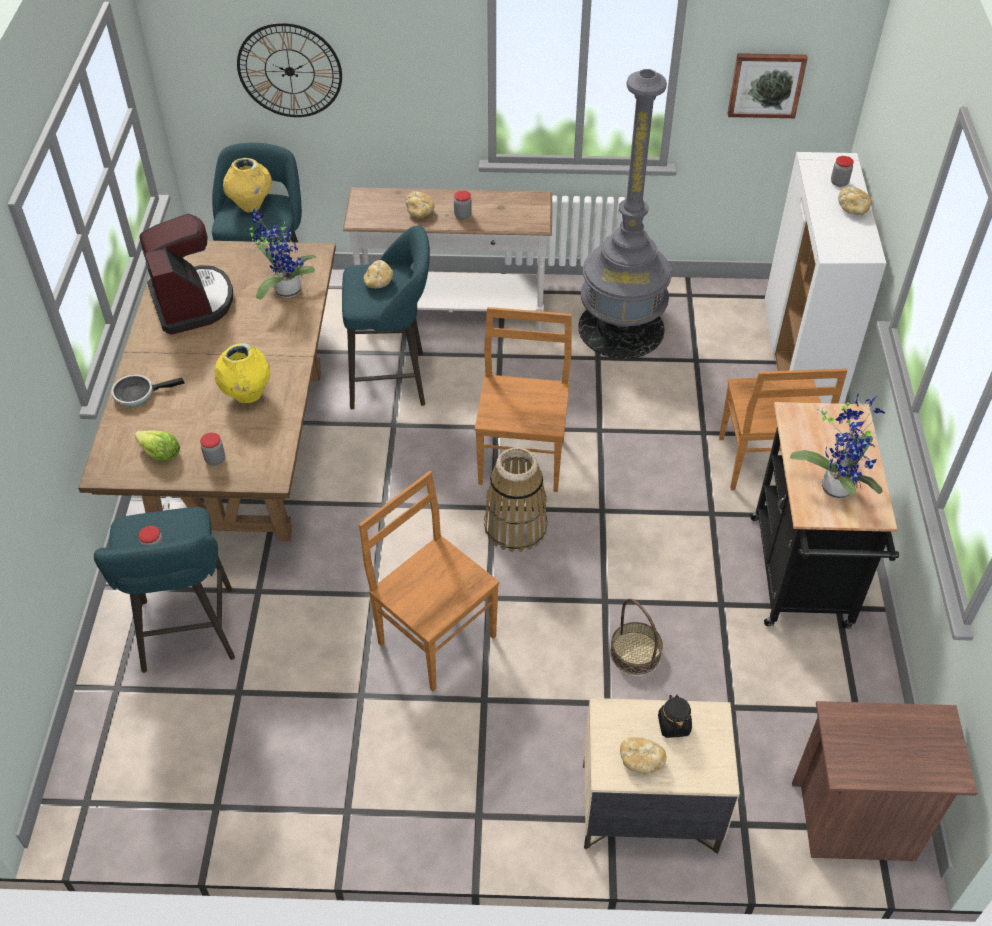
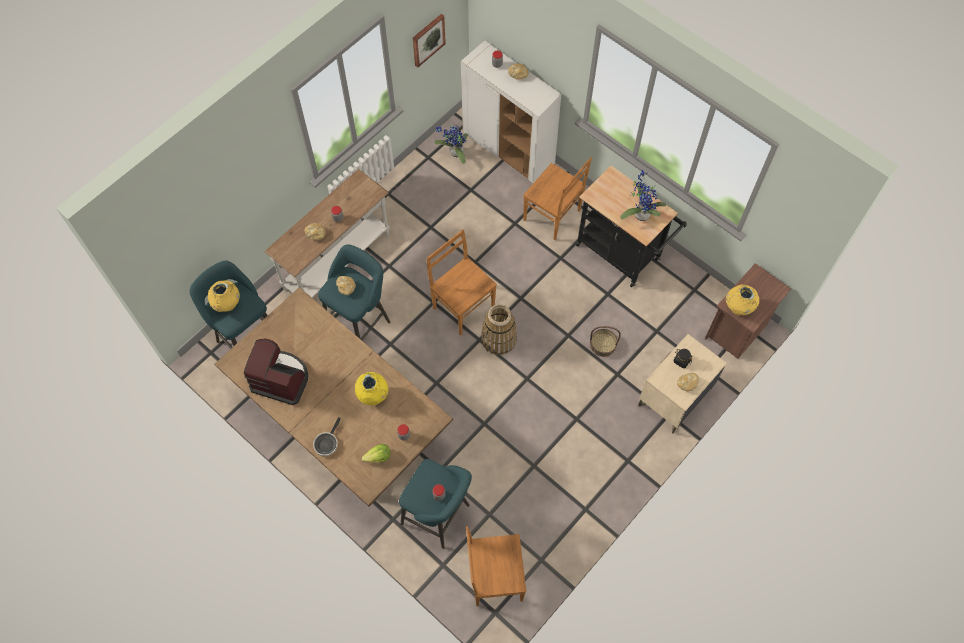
camera: 50 degrees left, 15 degrees up
(284, 289) = (313, 332): potted plant -> potted plant (454, 153)
(289, 71) = (208, 222): wall clock -> none
(435, 637) = (529, 415): brown chair -> brown chair (494, 577)
(621, 328) = (421, 202): grey floor lamp -> none
(846, 735) = (738, 308): none -> yellow vase

